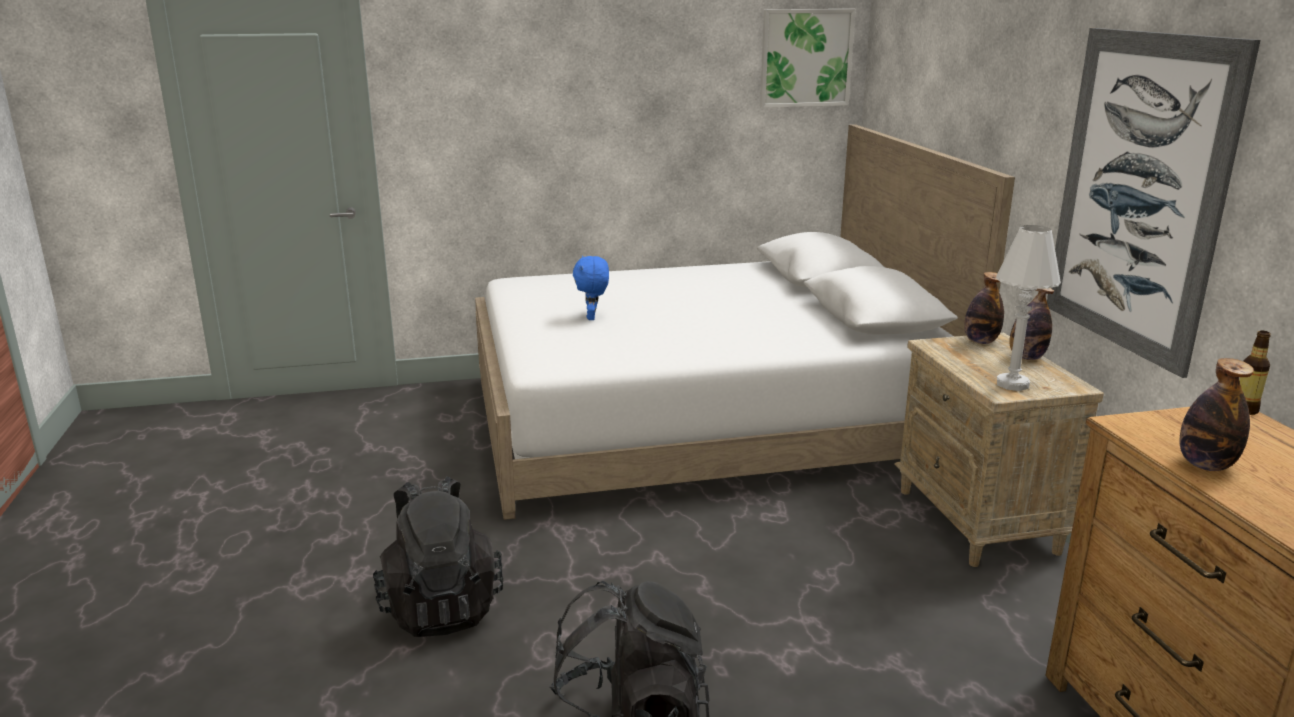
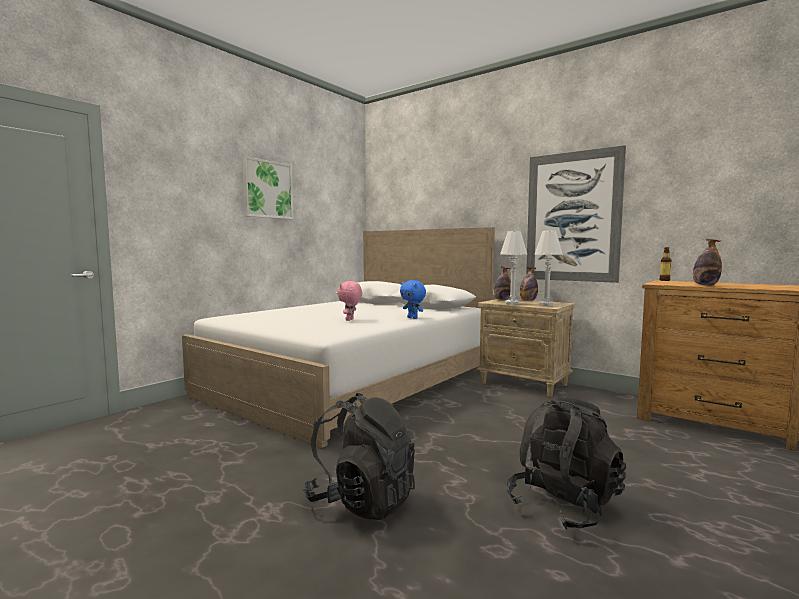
camera: 40 degrees left, 15 degrees down
(592, 317) = (305, 320): blue plush toy -> blue plush toy (413, 318)
(652, 331) = (350, 320): none -> pink plush toy
(806, 58) = (344, 197): picture -> picture (268, 189)
(957, 361) = (512, 303): none -> white table lamp

